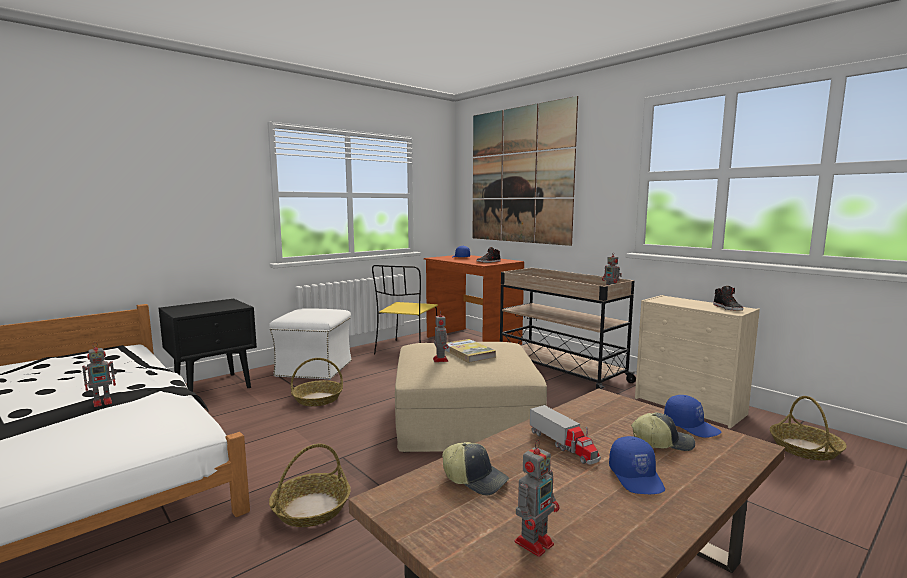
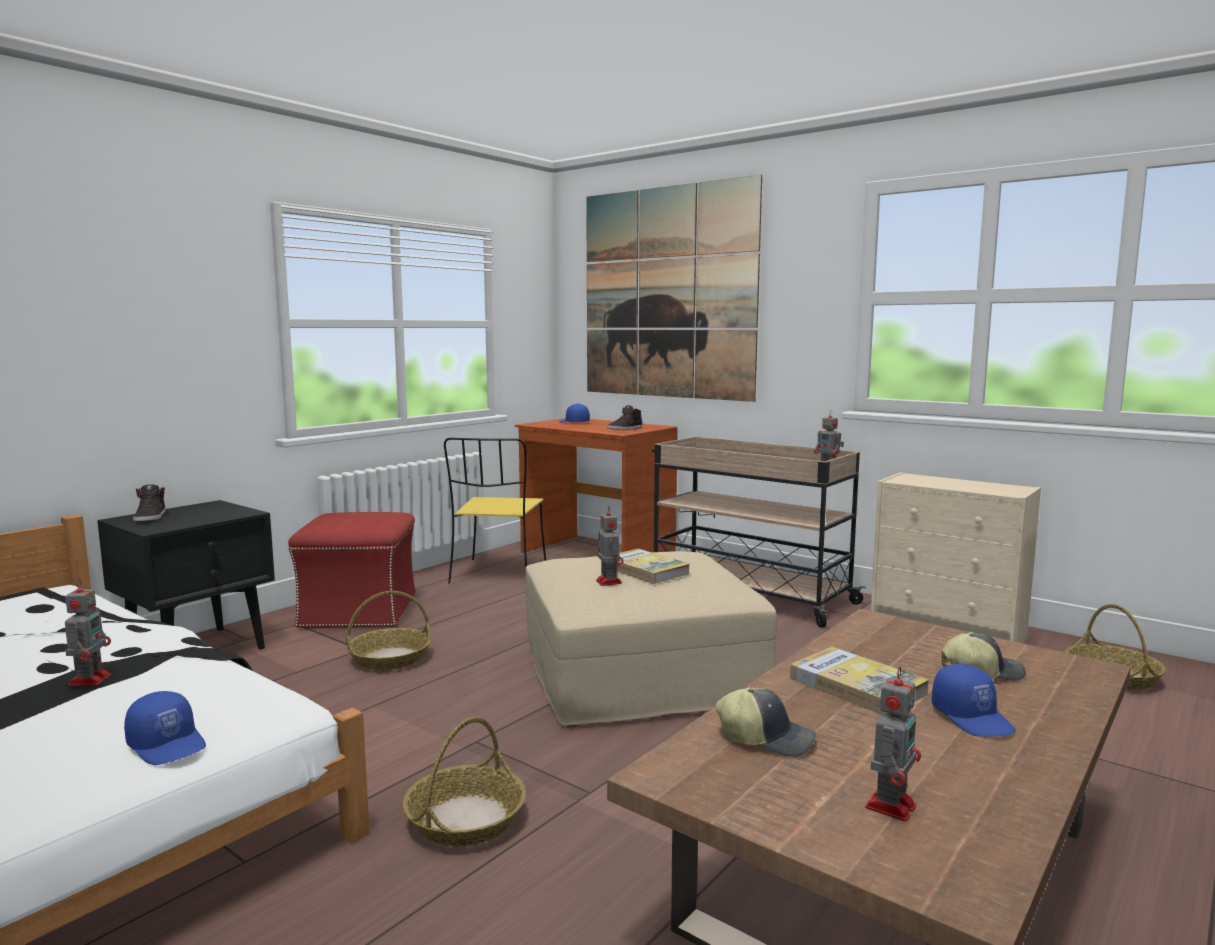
camera: 10 degrees left, 0 degrees up
(104, 402) = (91, 679): toy robot -> toy robot turned 45 degrees counterclockwise
(315, 369) = (360, 612): white ottoman -> red ottoman
(563, 445) = (857, 686): toy truck -> book
(691, 426) = (1006, 649): blue cap -> blue cap (168, 744)
(728, 308) = (1000, 488): black shoe -> black shoe (151, 517)

